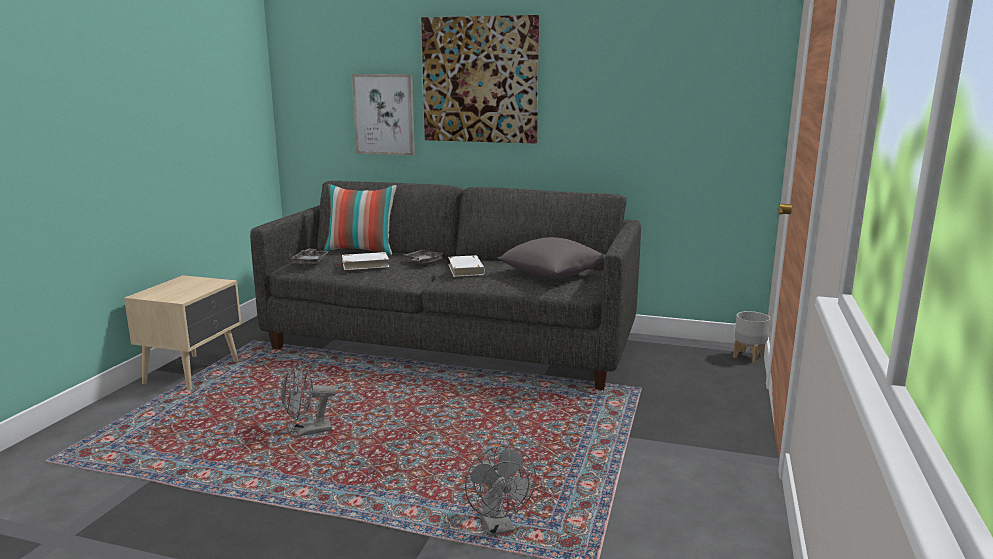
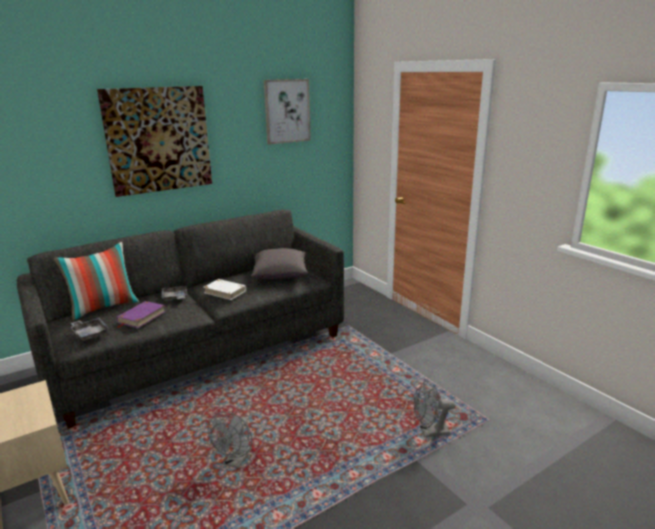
camera: 50 degrees left, 5 degrees up
(365, 264) = (141, 317): white book -> purple book
(384, 114) = (67, 180): picture -> picture (287, 111)
(498, 527) = (430, 432): grey fan -> grey fan turned 150 degrees clockwise
(749, 357) = (358, 286): grey planter -> none

